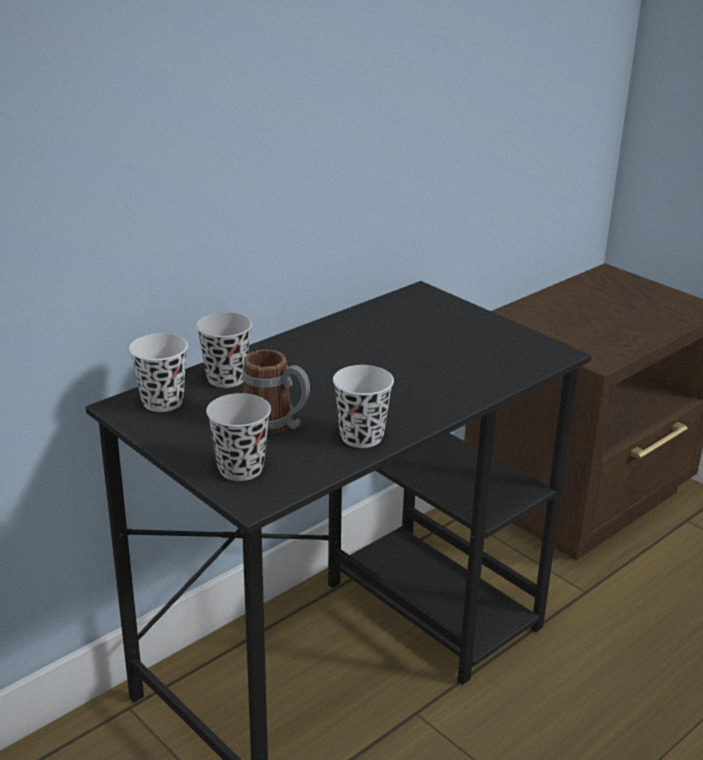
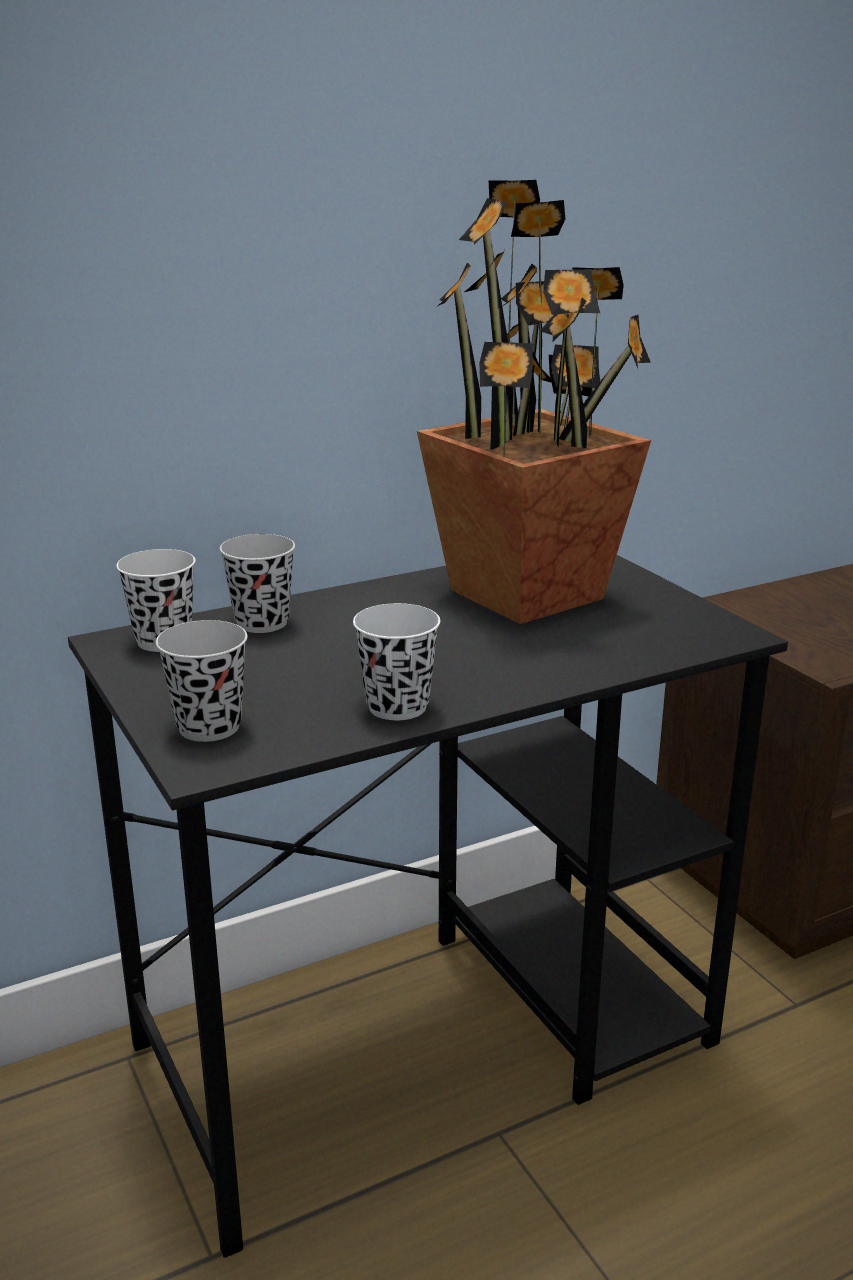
camera: 15 degrees right, 5 degrees down
(276, 424) = (291, 680): mug -> none
(404, 334) = (529, 595): none -> potted plant

